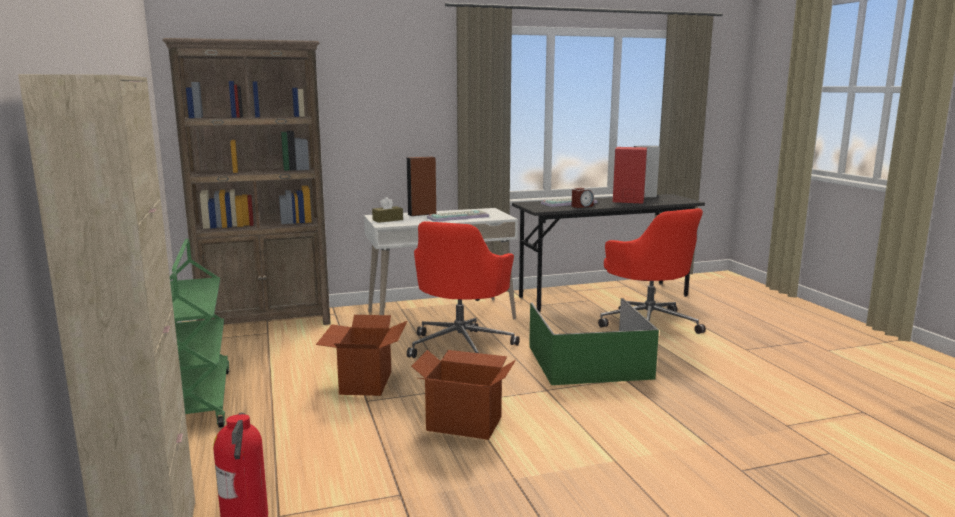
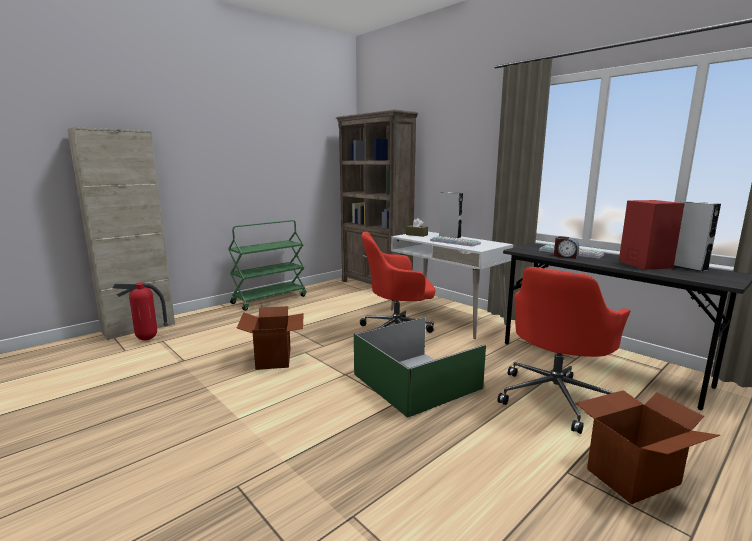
camera: 65 degrees right, 0 degrees up
(365, 383) = (314, 323): cardboard box -> cardboard box (631, 476)
(422, 214) = (449, 236): brown speaker -> grey speaker

